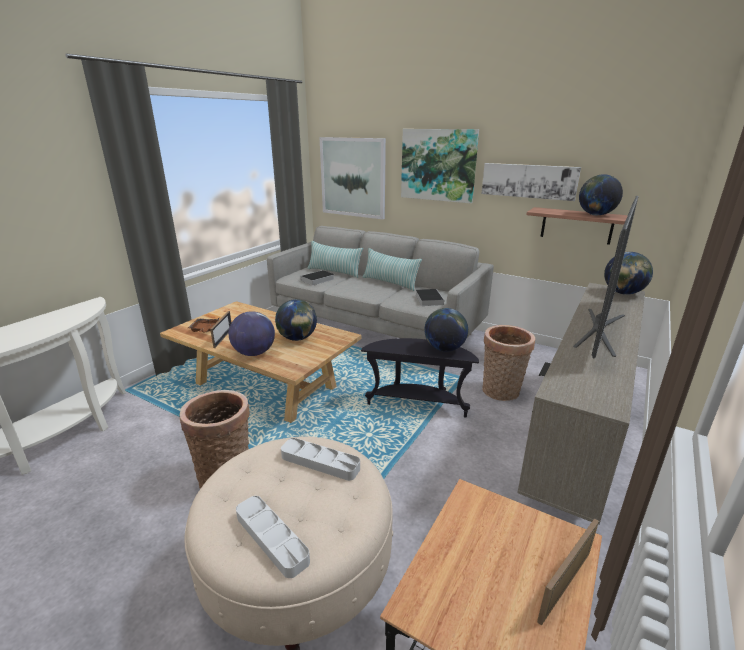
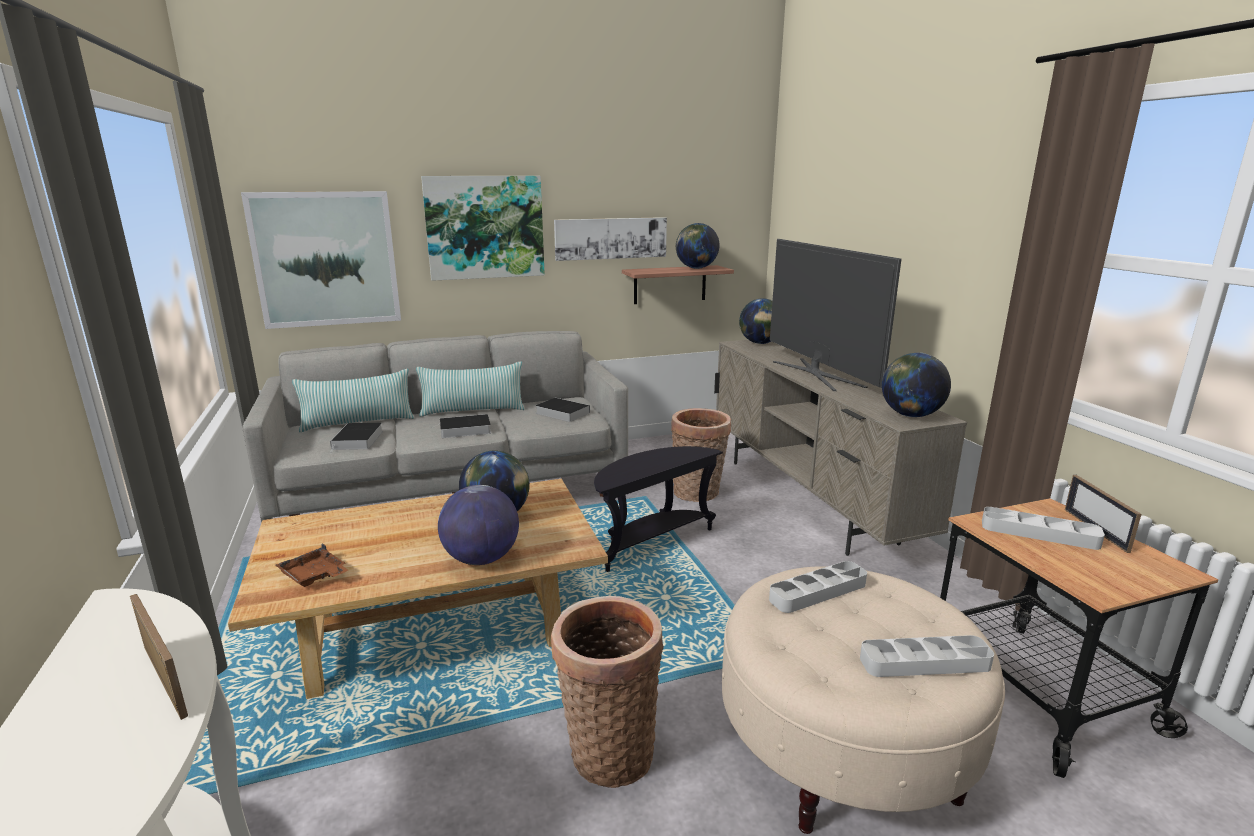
camera: 50 degrees left, 5 degrees down
(223, 338) = (381, 568): picture frame -> picture frame (164, 680)
(364, 291) = (463, 430): none -> book
(444, 349) = (673, 454): globe -> globe (911, 415)
(498, 542) = (1039, 533): none -> grey tray

